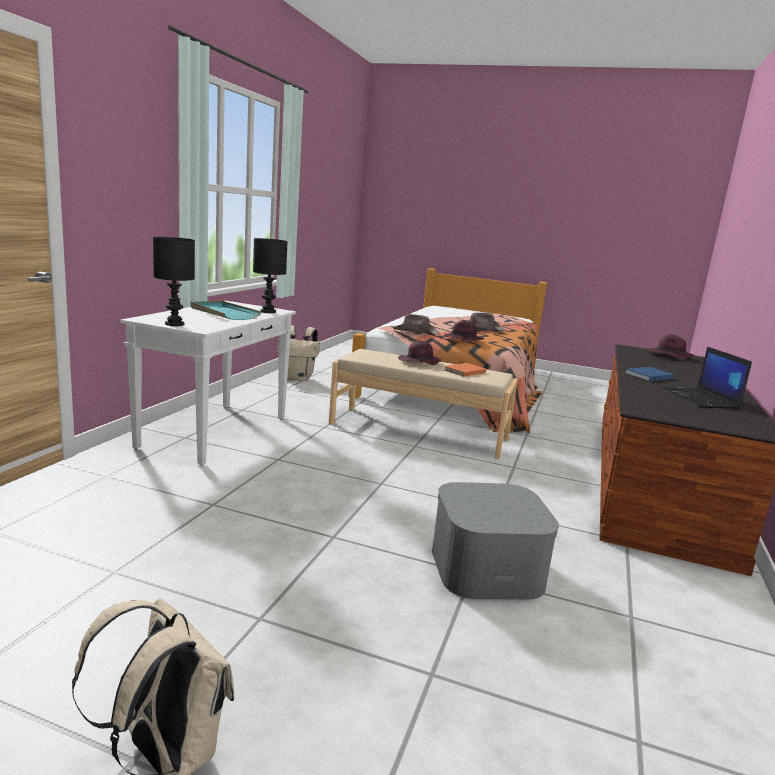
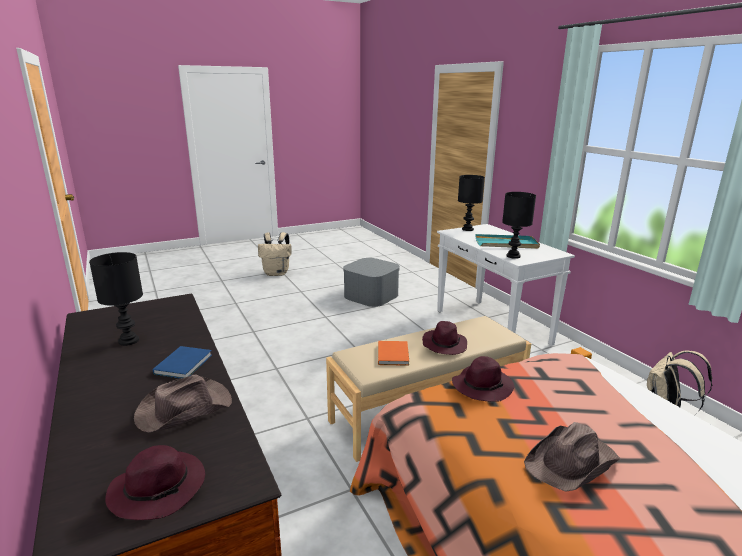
camera: 135 degrees right, 5 degrees up
(415, 331) = (546, 370): brown hat -> brown hat (183, 409)
(486, 567) = (249, 336): grey storage box -> grey storage box (371, 295)
(699, 399) = (128, 341): laptop -> black table lamp

